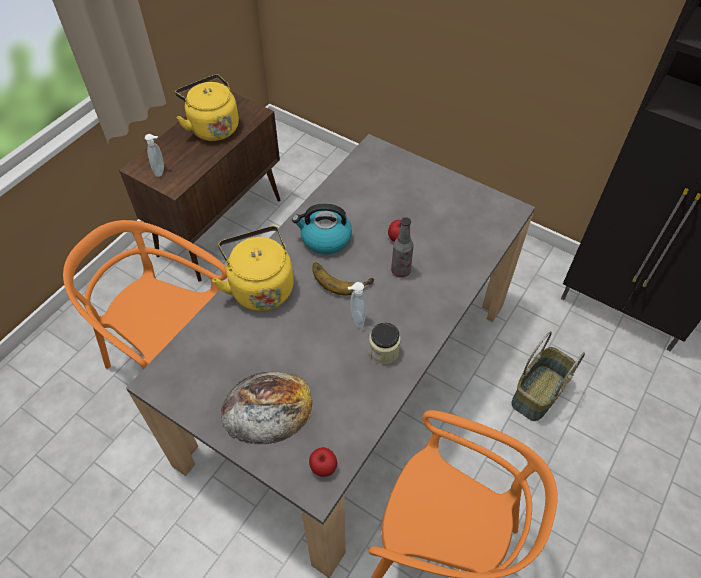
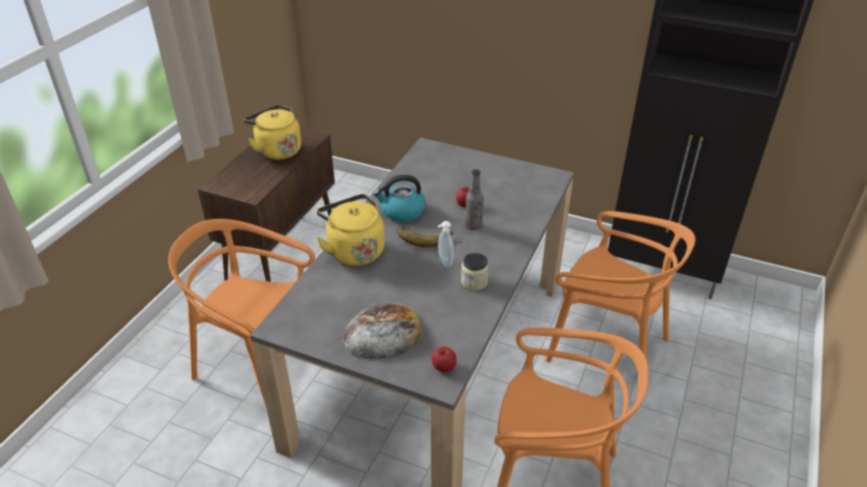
camera: 10 degrees left, 15 degrees down
(161, 171) = (237, 186): soap dispenser -> none
(538, 394) = (607, 346): basket -> orange chair

